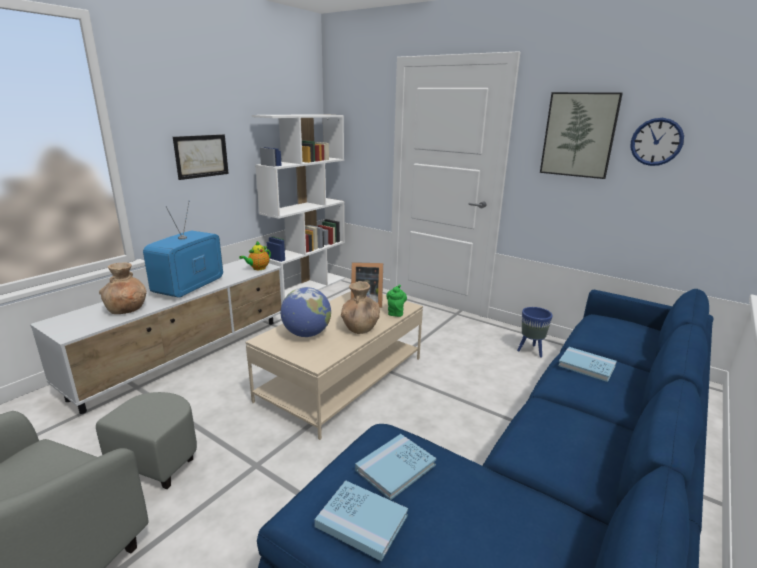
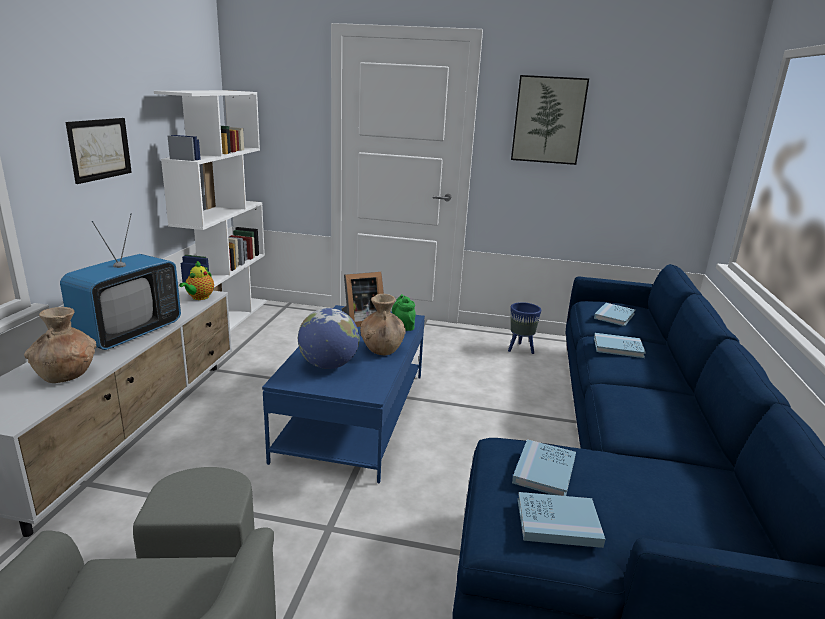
camera: 25 degrees left, 0 degrees up
(189, 287) = (129, 333): television -> television turned 150 degrees counterclockwise
(342, 379) = (354, 415): beige coffee table -> blue coffee table
(612, 334) = (614, 316): none -> blue book
(656, 142) = (621, 127): wall clock -> none

